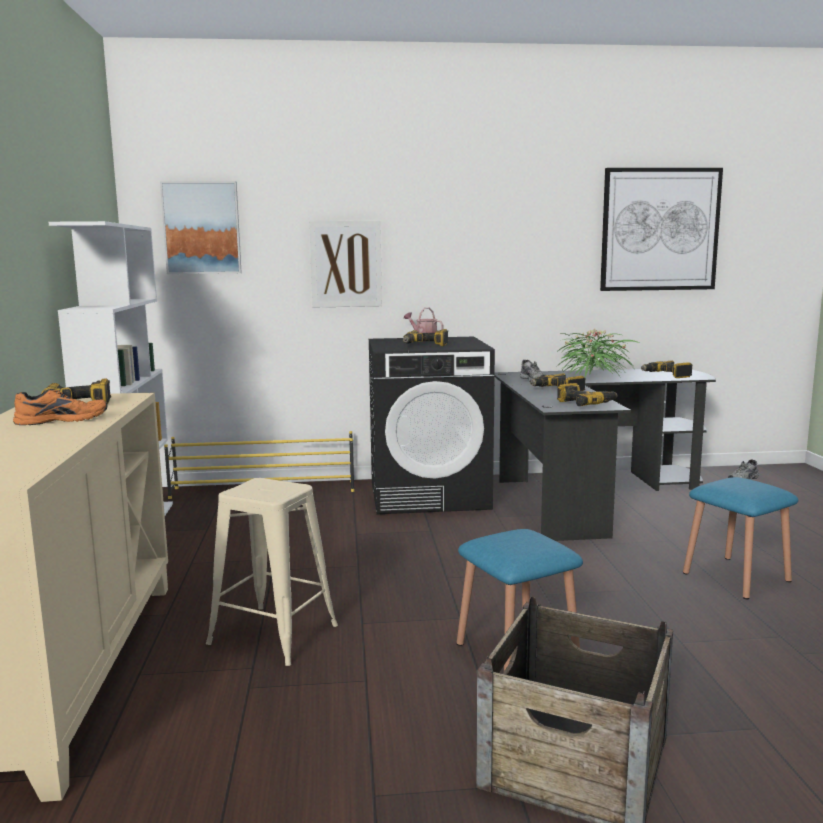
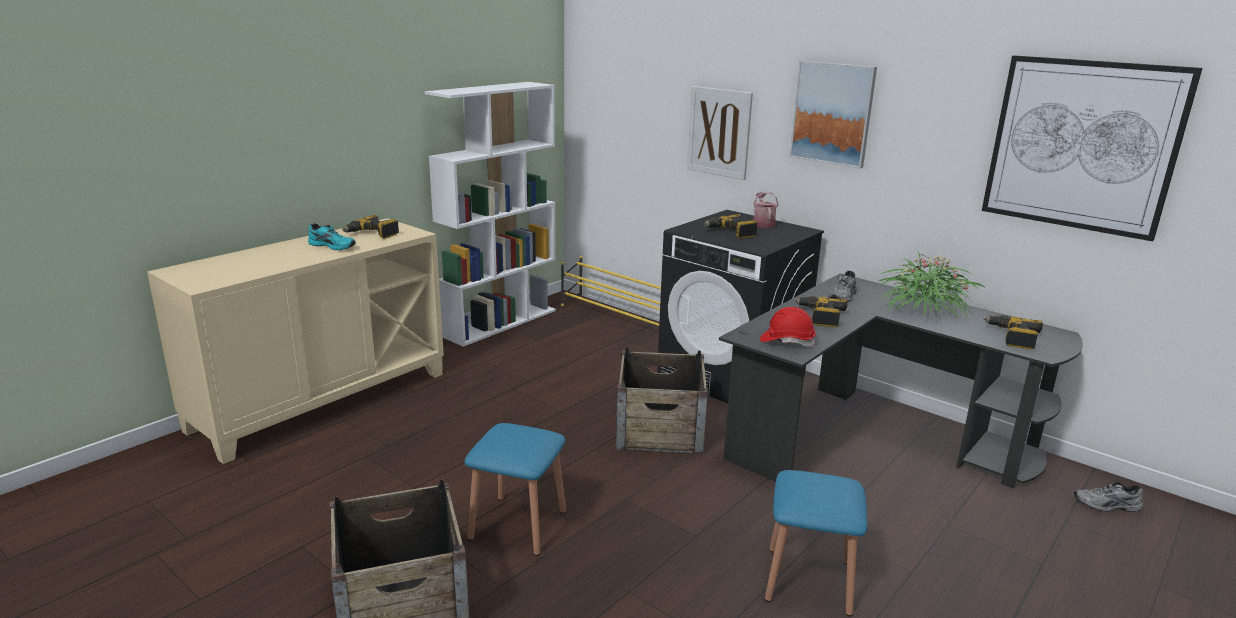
camera: 45 degrees right, 10 degrees up
(62, 419) = (333, 246): orange shoe -> turquoise shoe
(202, 228) = (614, 83): picture -> picture (832, 113)
(273, 634) = (431, 432): beige stool -> none
(461, 544) = (660, 430): none -> crate
(585, 403) = (787, 341): power drill -> red hard hat

